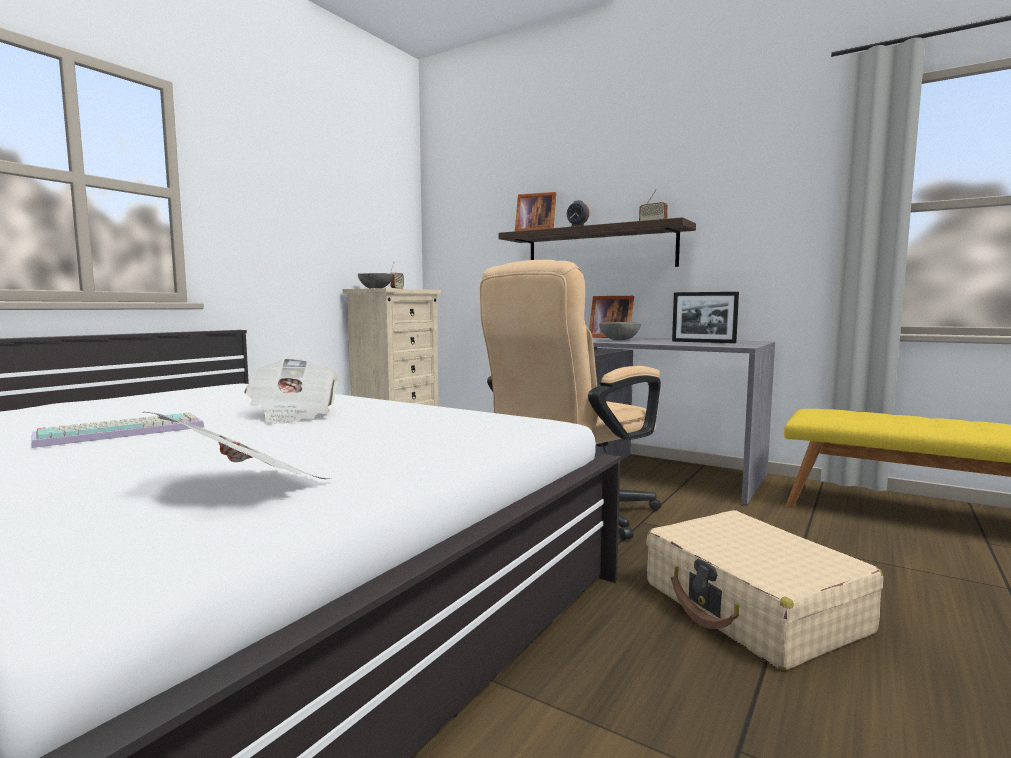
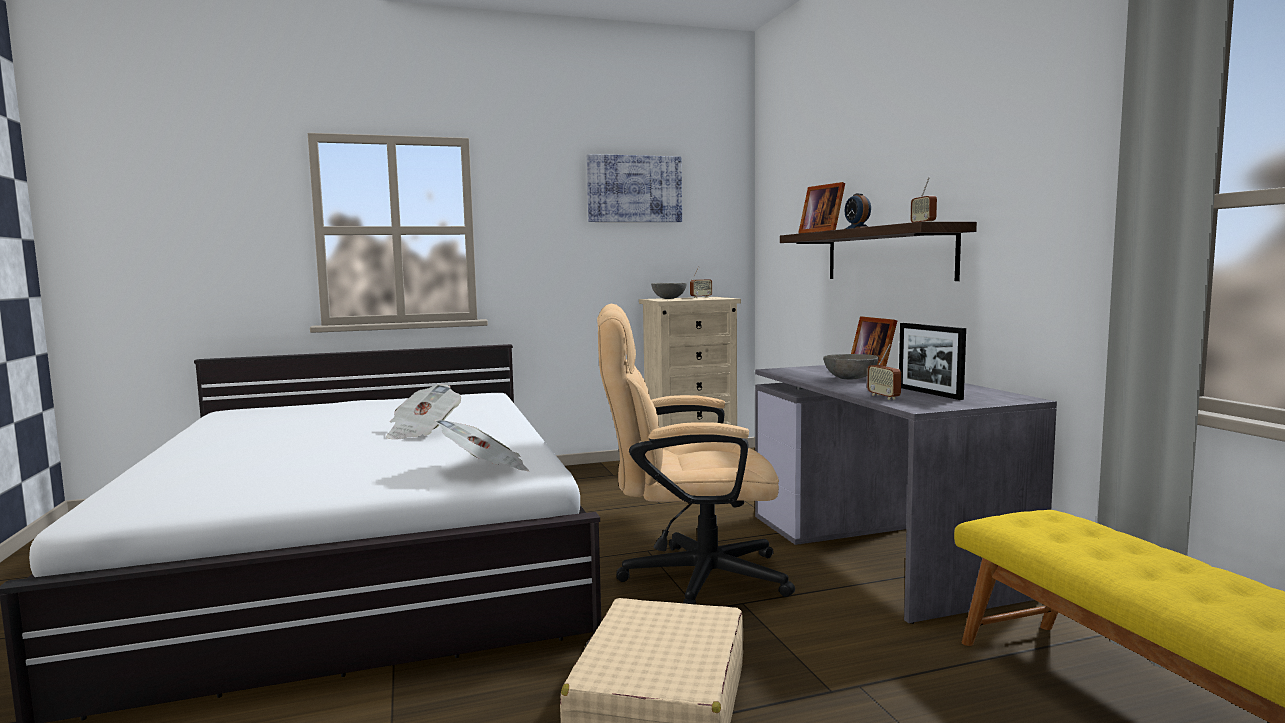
camera: 40 degrees right, 0 degrees up
(123, 431) = (313, 431): keyboard -> none
(247, 490) = (242, 485): newspaper -> newspaper (485, 469)
(336, 180) = (634, 189): none -> picture
(693, 344) = (883, 397): none -> radio

